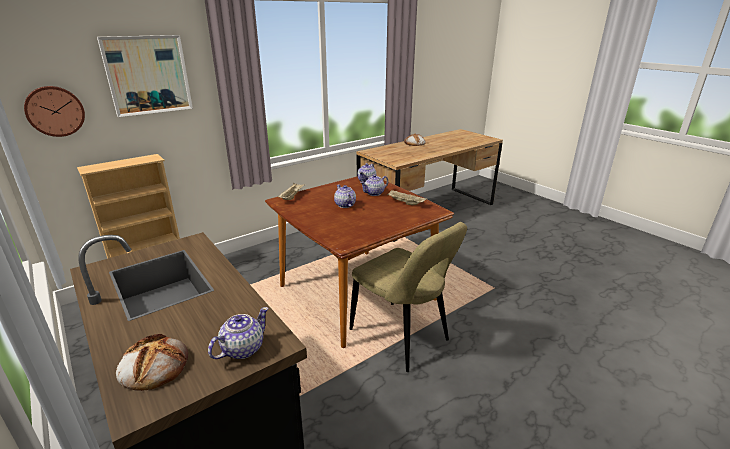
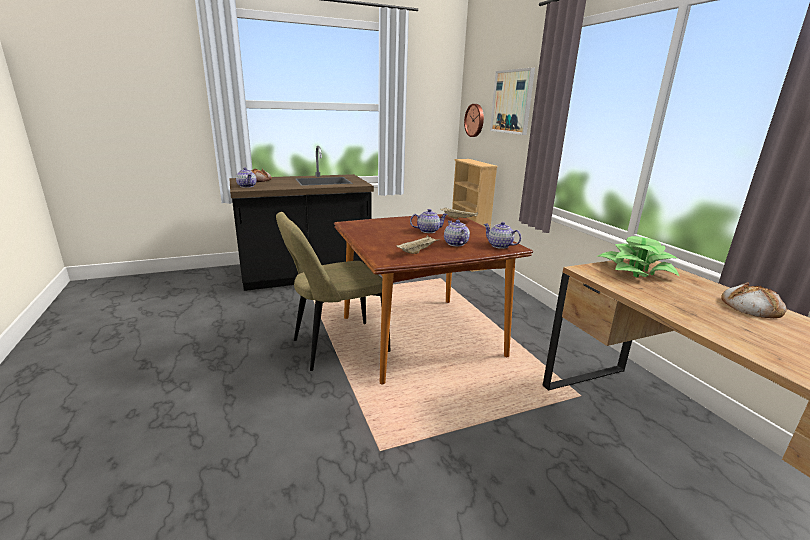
camera: 105 degrees right, 5 degrees down
(385, 154) = (635, 269): none -> potted plant

